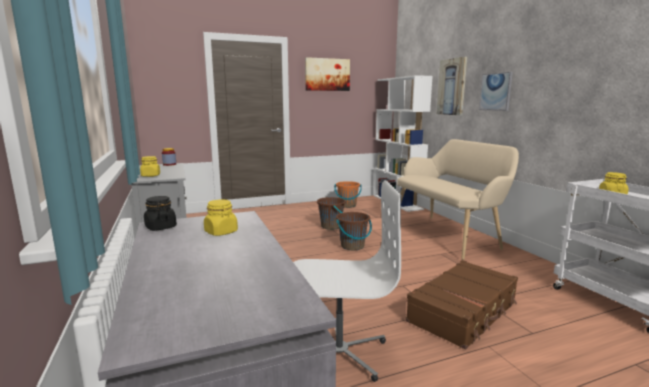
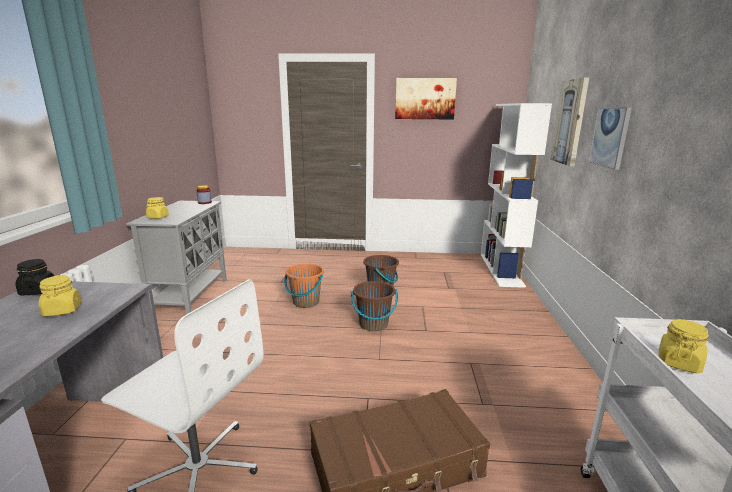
camera: 25 degrees right, 5 degrees up
(347, 205) = (432, 264): orange bucket -> orange bucket (306, 302)
(447, 234) = (515, 334): beige bench -> none

